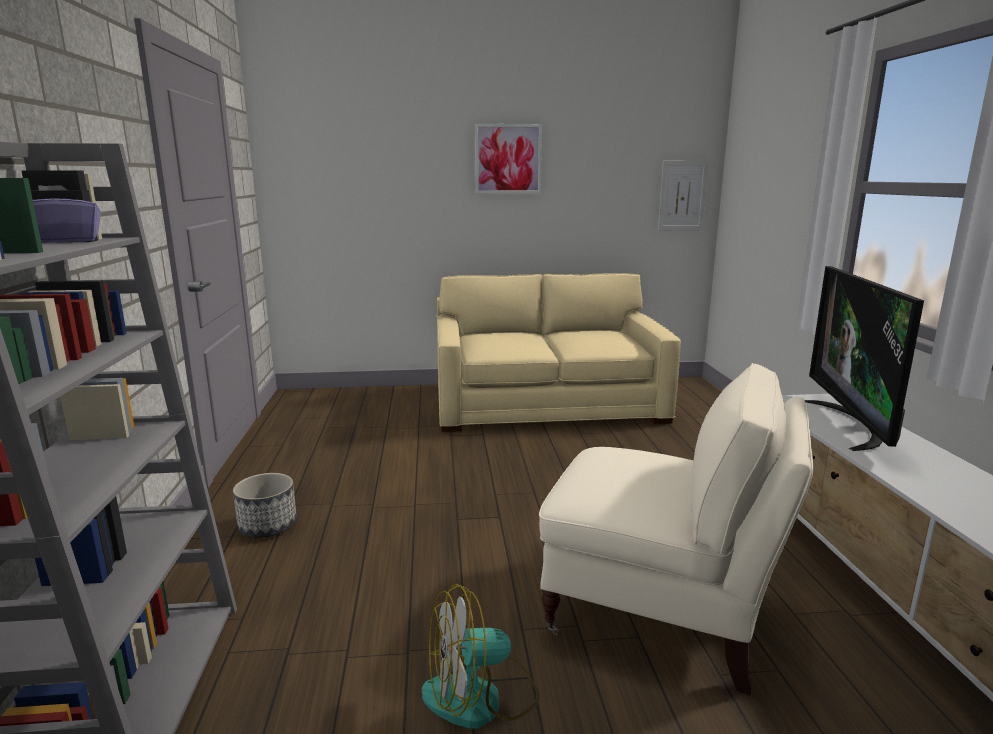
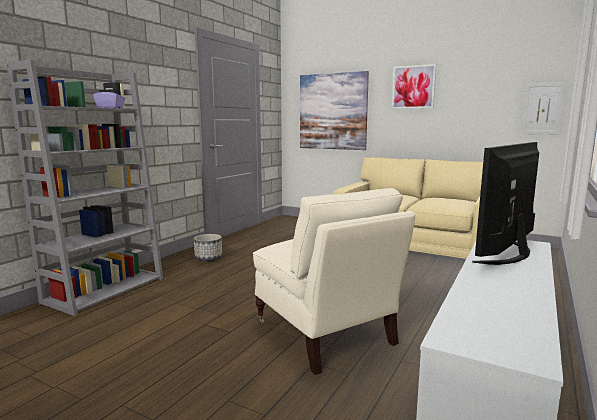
camera: 35 degrees right, 5 degrees down
(367, 197) = (332, 111): none -> picture
(480, 697) = (201, 330): fan -> none

